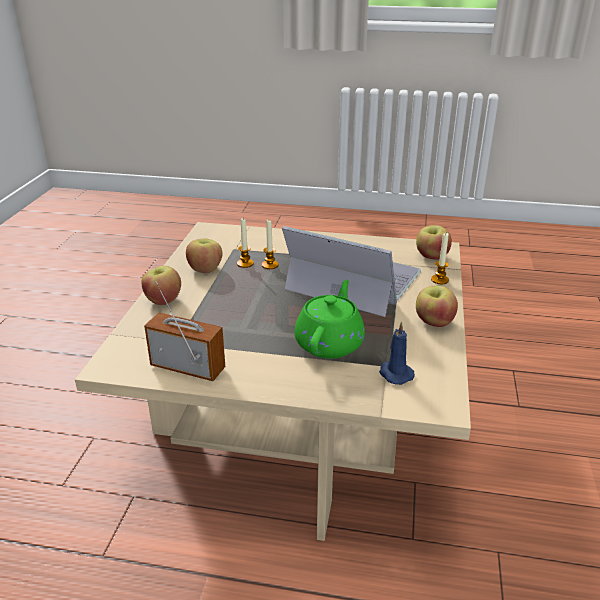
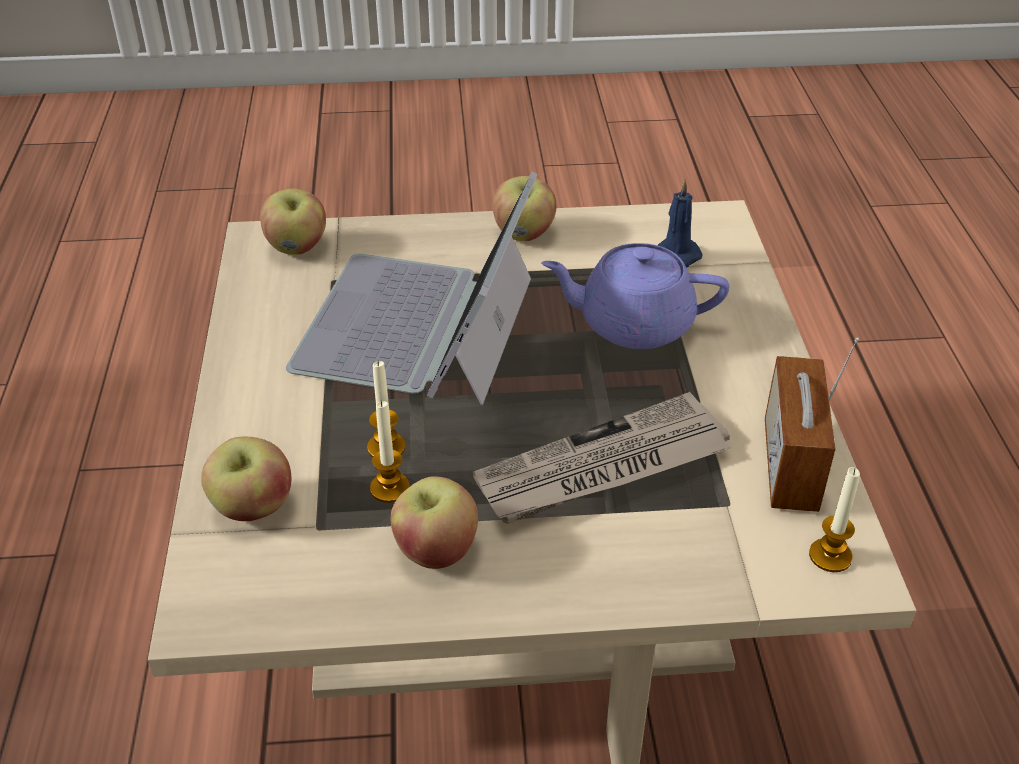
camera: 105 degrees left, 10 degrees up
(163, 300) = (597, 578): apple -> apple (253, 507)
(224, 312) = (602, 467): none -> newspaper
(330, 343) = (633, 324): green teapot -> purple teapot
(439, 280) = (385, 235): candle -> candle (830, 556)

